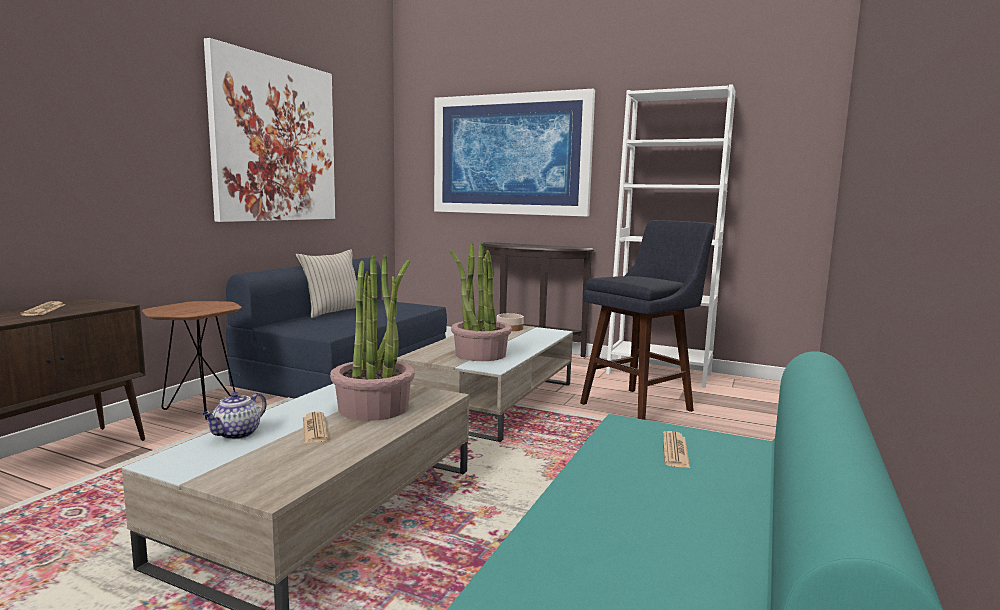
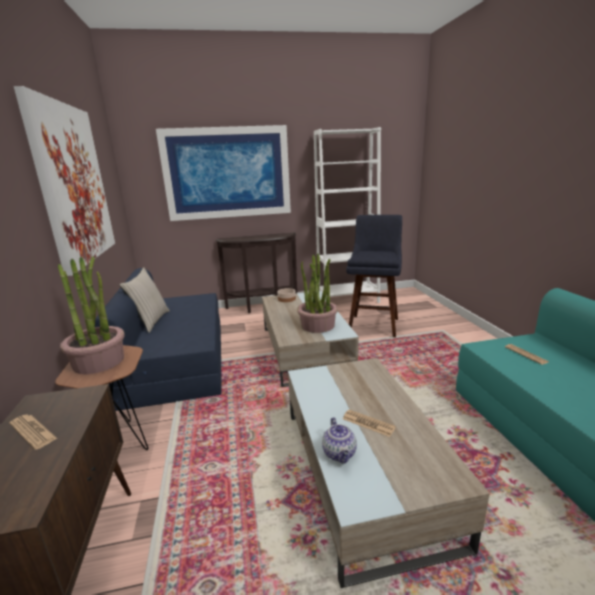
camera: 35 degrees left, 10 degrees up
(374, 408) = (359, 391): potted plant -> potted plant (99, 361)

